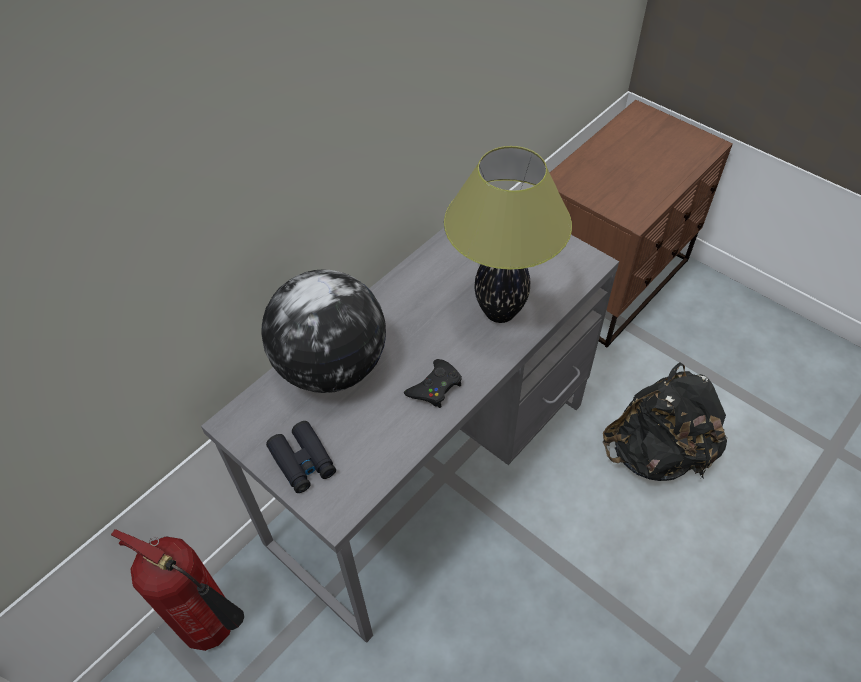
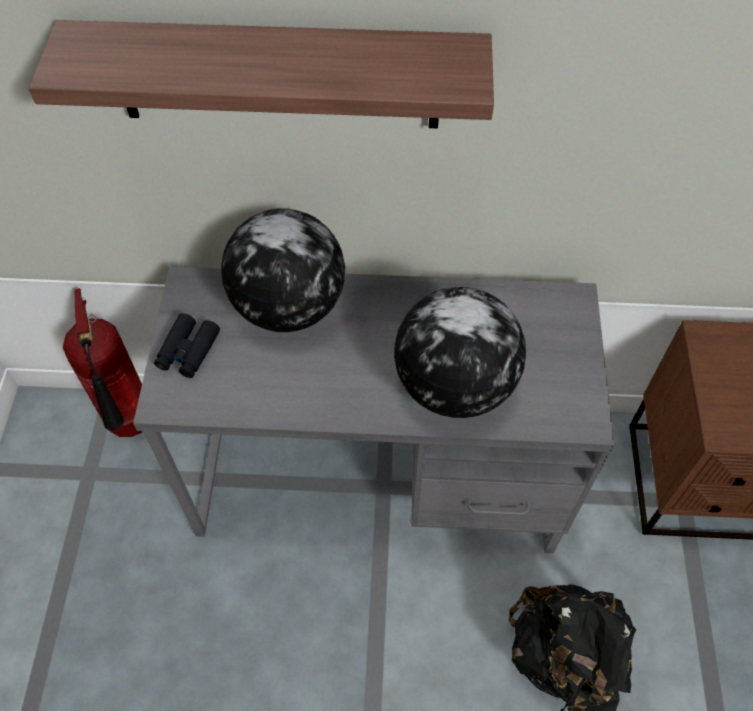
camera: 50 degrees right, 5 degrees up
(249, 151) = (278, 76): none -> shelf
(435, 387) = (330, 390): black game controller -> none
(499, 312) = (453, 385): table lamp -> globe

